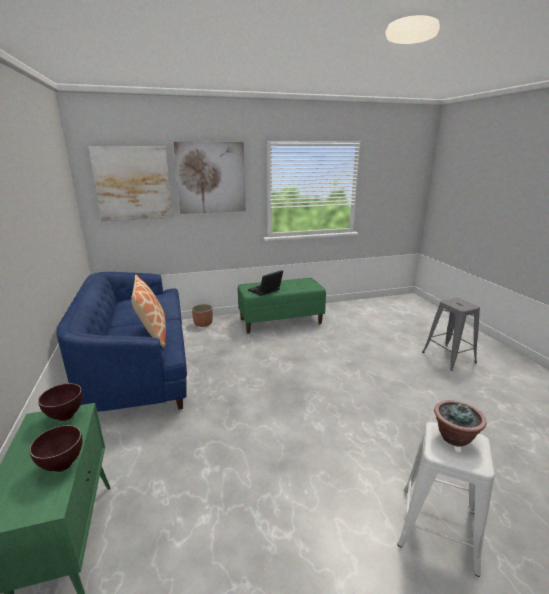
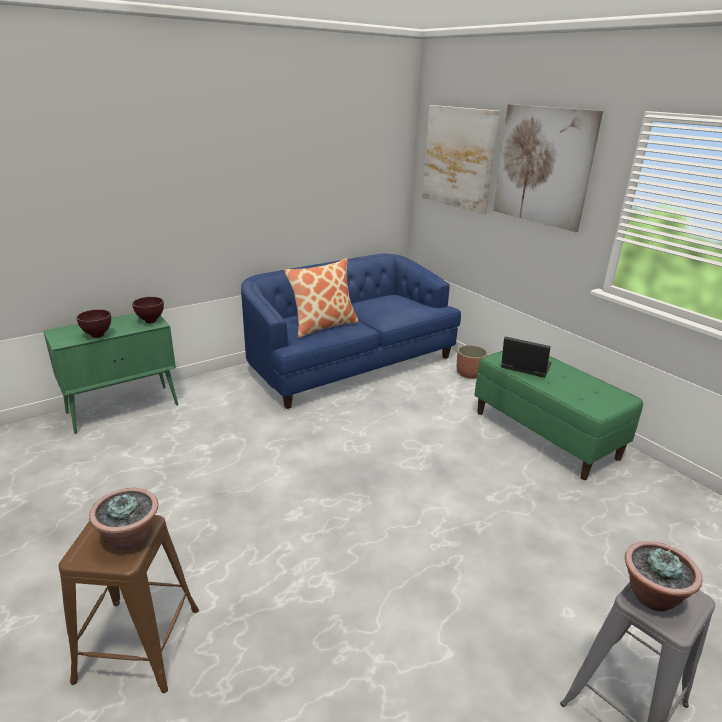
camera: 70 degrees right, 5 degrees up
(437, 527) = (138, 643): white stool -> brown stool
(458, 305) = (651, 596): none -> potted plant

